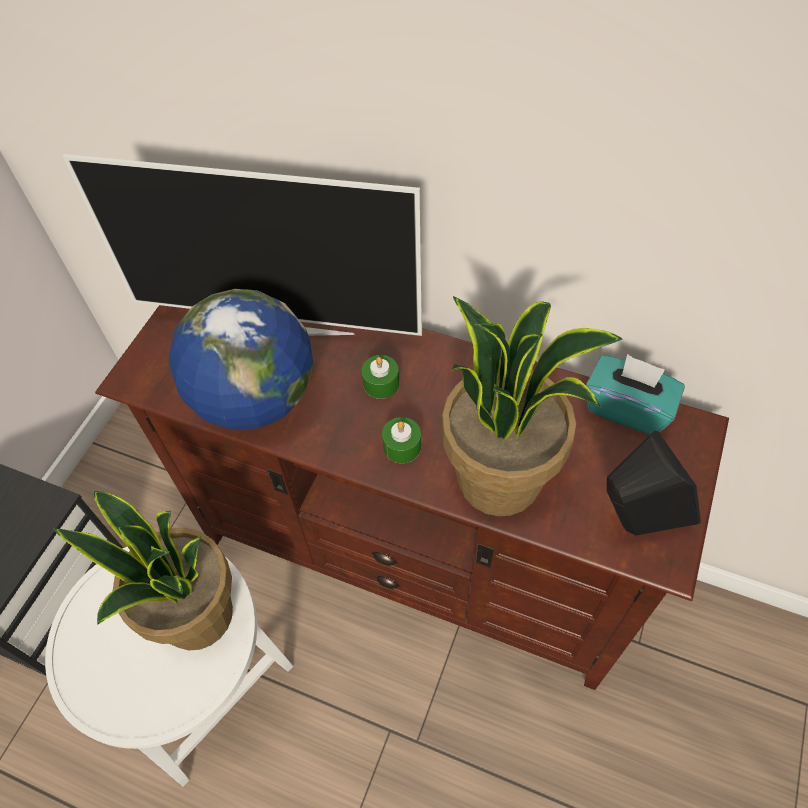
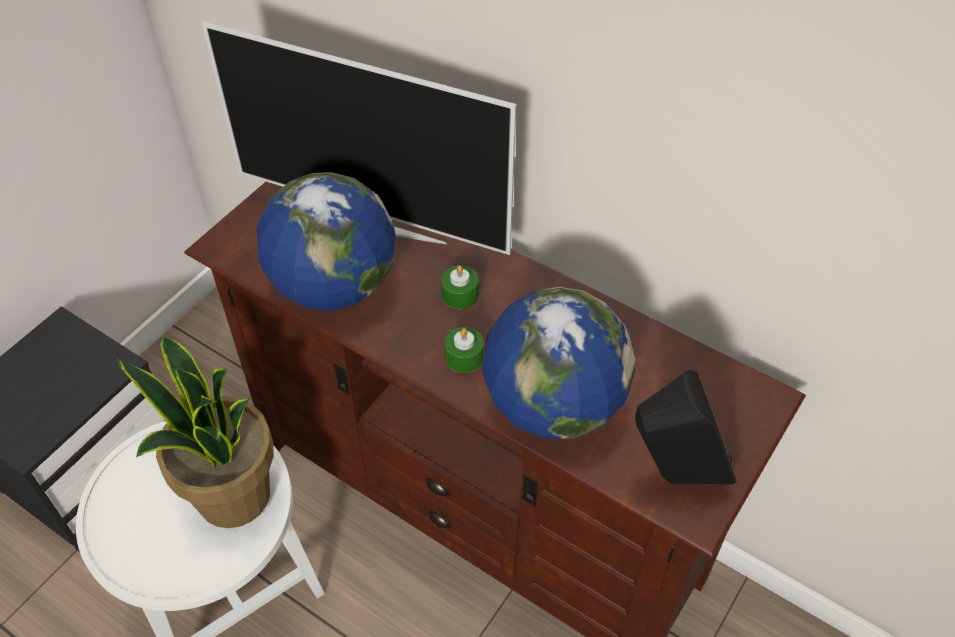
camera: 10 degrees right, 5 degrees down
(500, 478) = (553, 405): potted plant -> globe
(627, 408) = (701, 364): turquoise tissue box -> none

